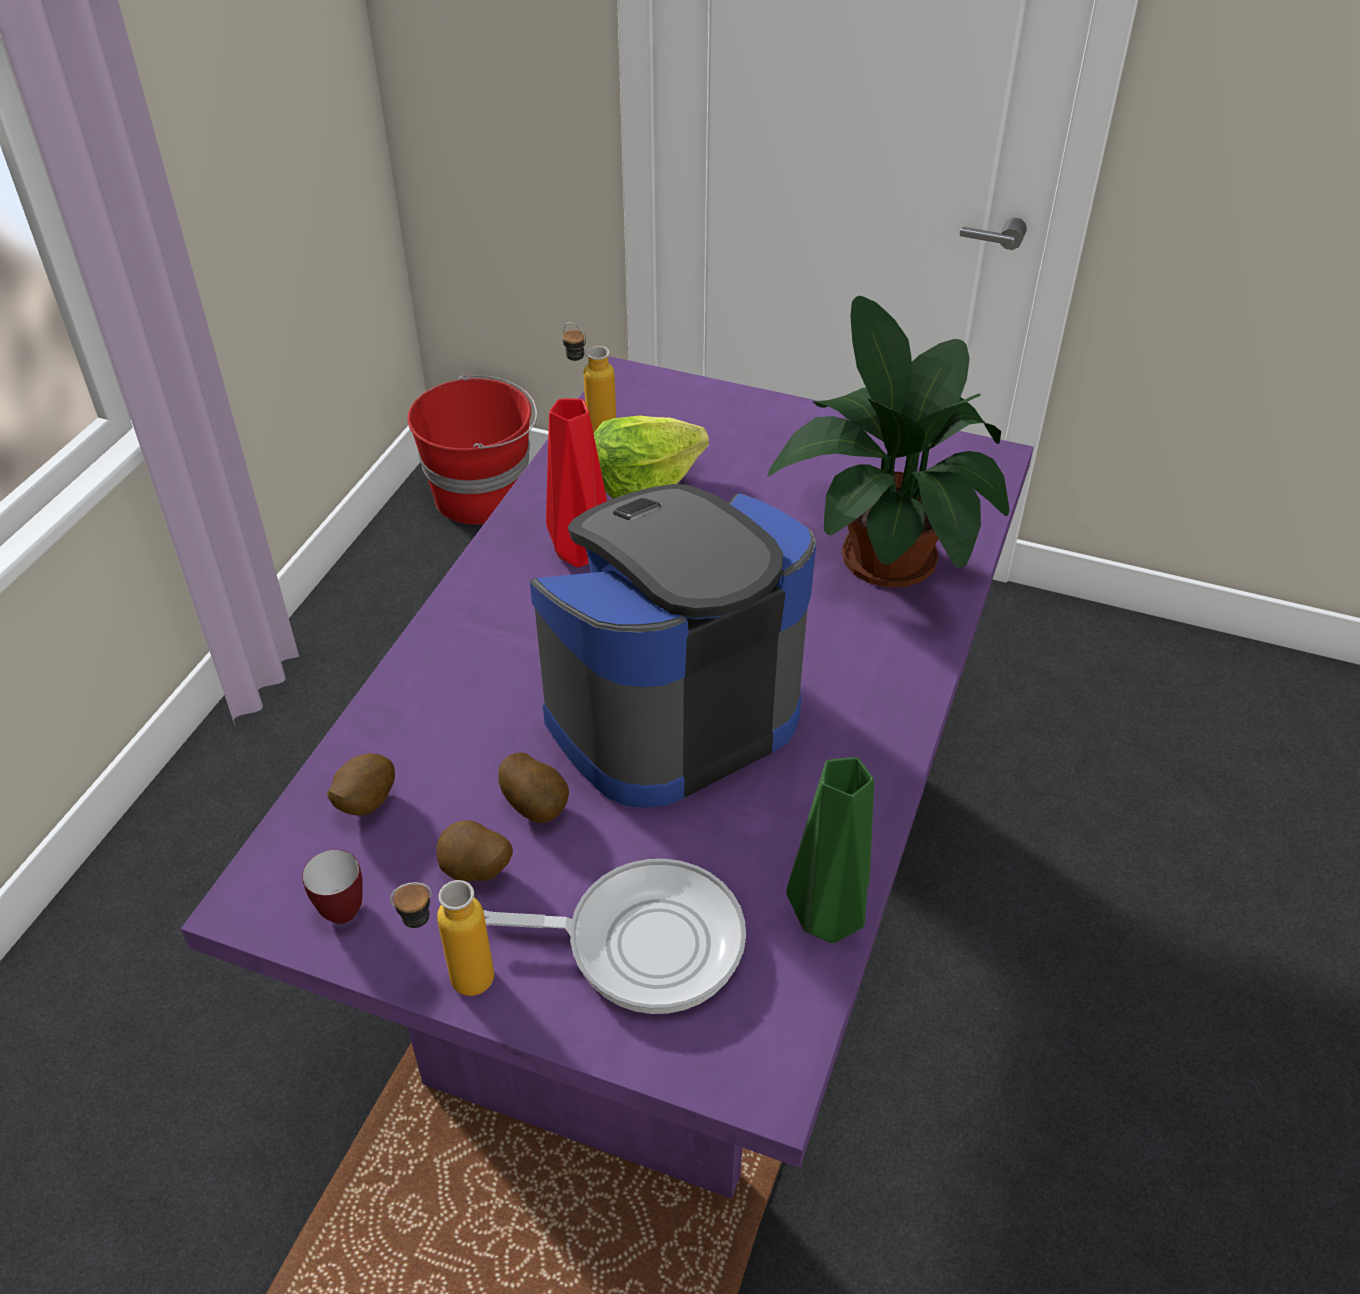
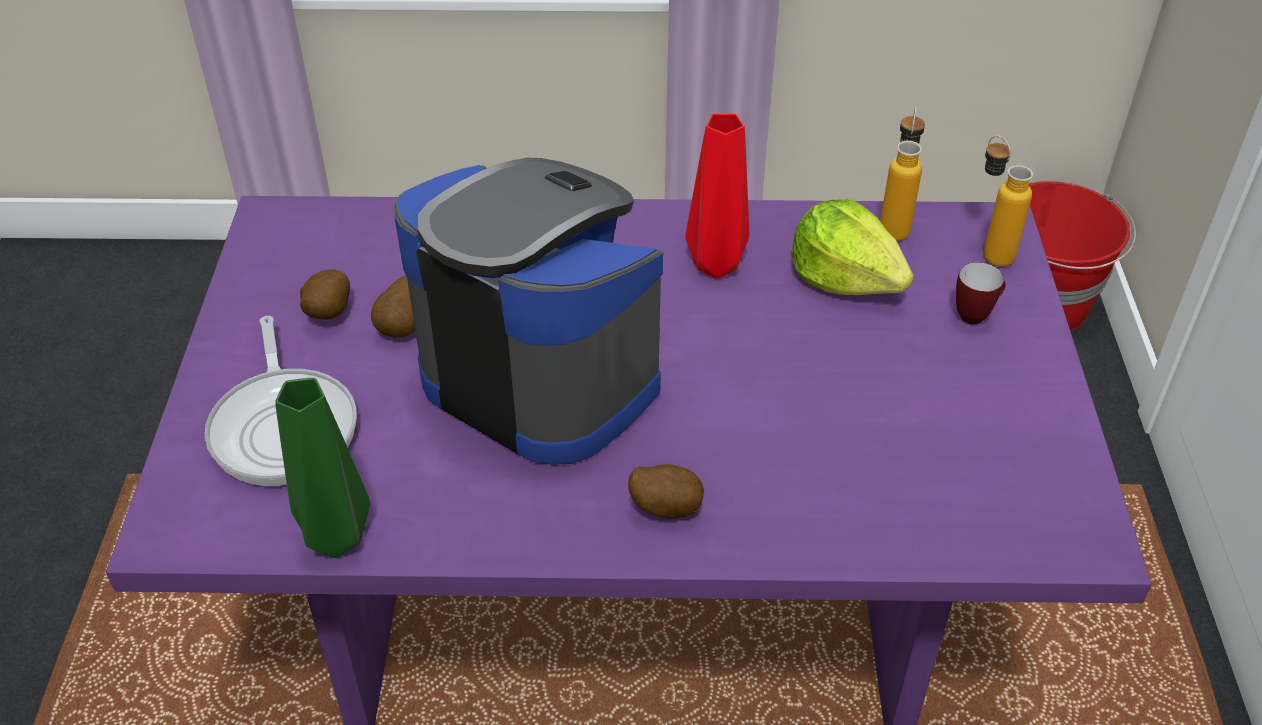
camera: 70 degrees right, 0 degrees up
(341, 905) = (278, 258): mug -> mug (975, 314)
(364, 803) = (376, 237): potato -> potato (666, 507)
(454, 983) = (222, 335): bottle -> bottle (988, 251)
(885, 550) = (858, 479): potted plant -> none

